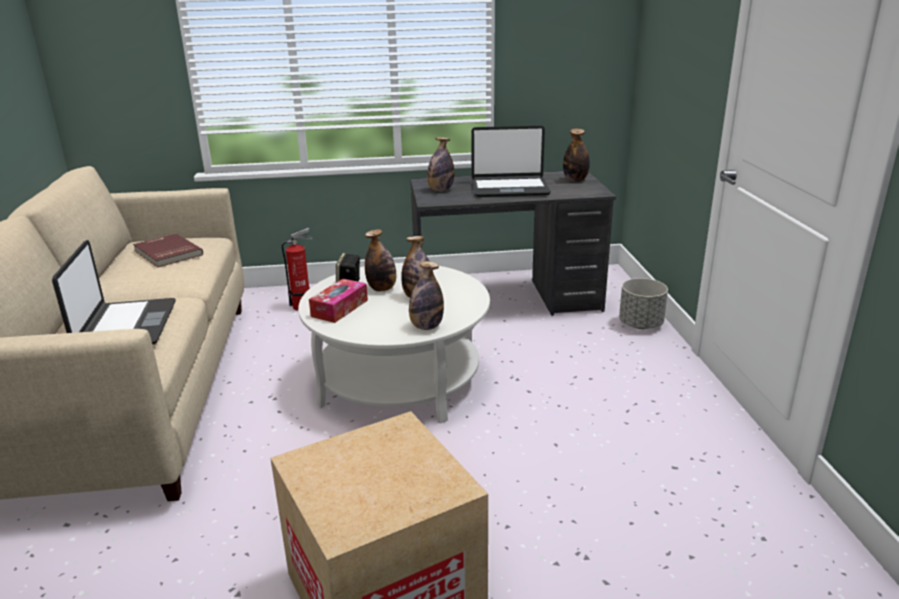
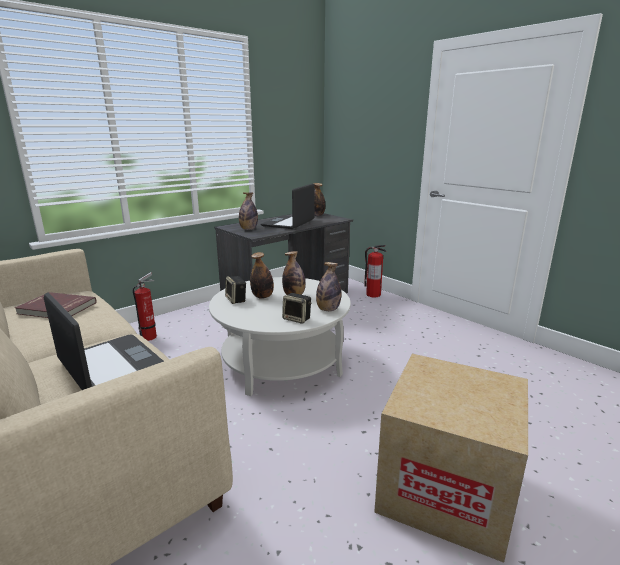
camera: 35 degrees left, 5 degrees down
(339, 308) = (253, 314): tissue box -> none
(374, 328) = (297, 319): none -> speaker
(509, 188) = (289, 223): laptop -> laptop turned 150 degrees clockwise
(641, 324) = (373, 294): grey planter -> fire extinguisher

